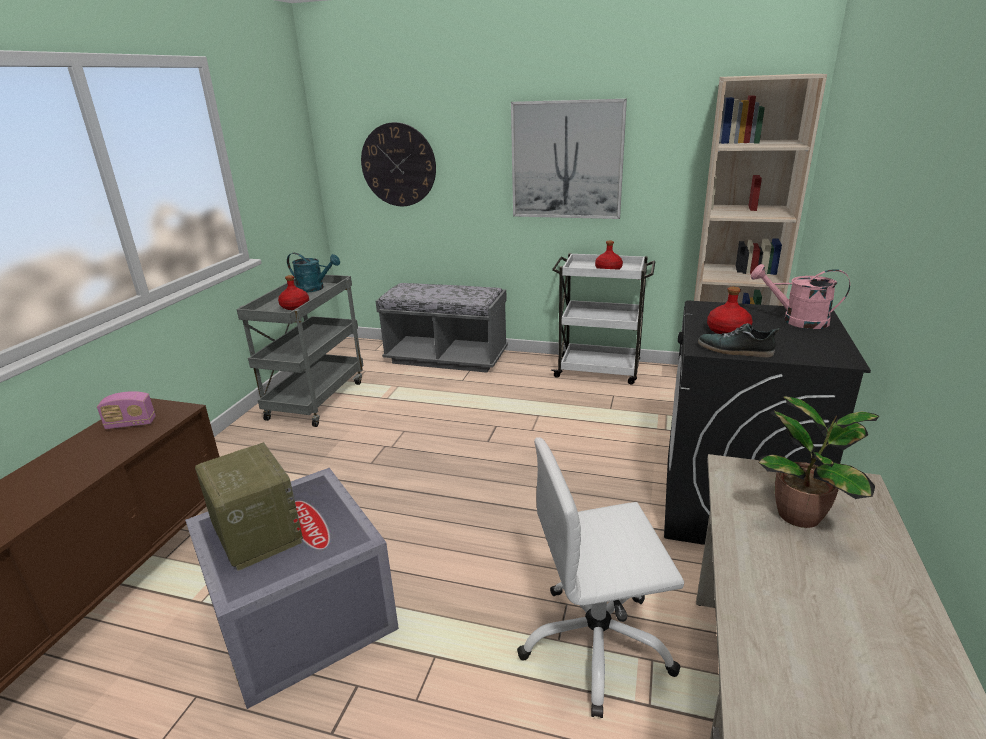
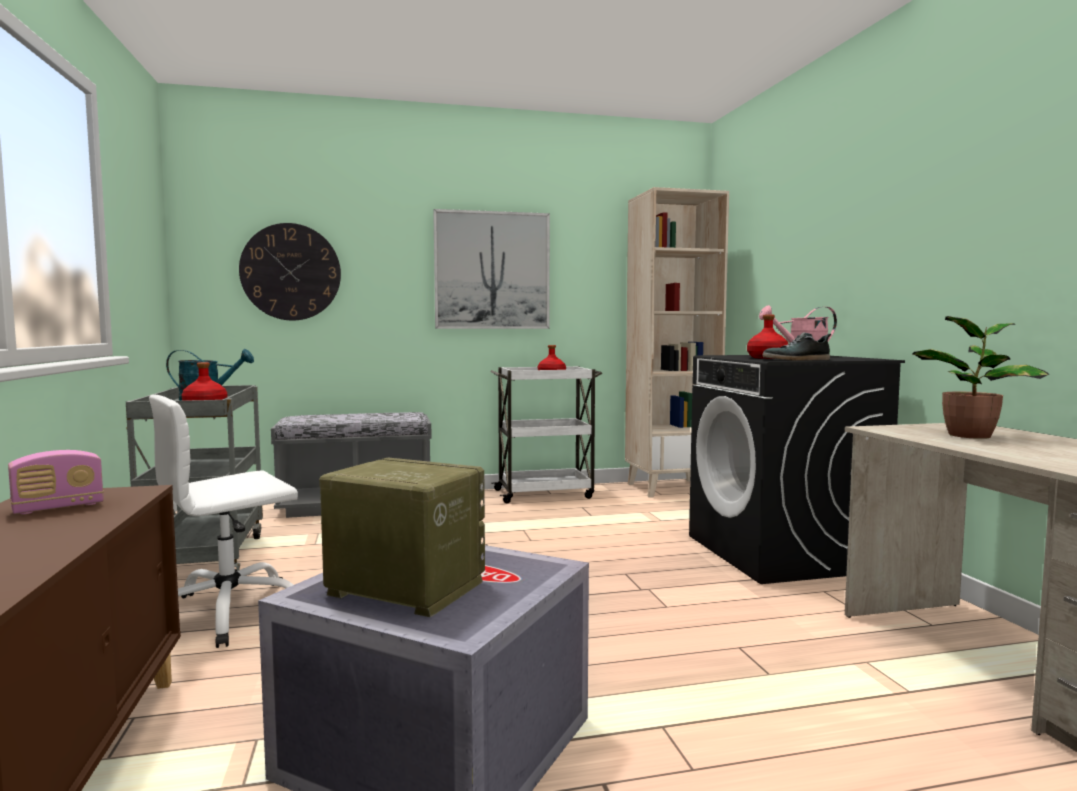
camera: 30 degrees left, 20 degrees down
(596, 645) = (807, 666): white office chair -> white office chair (228, 614)

